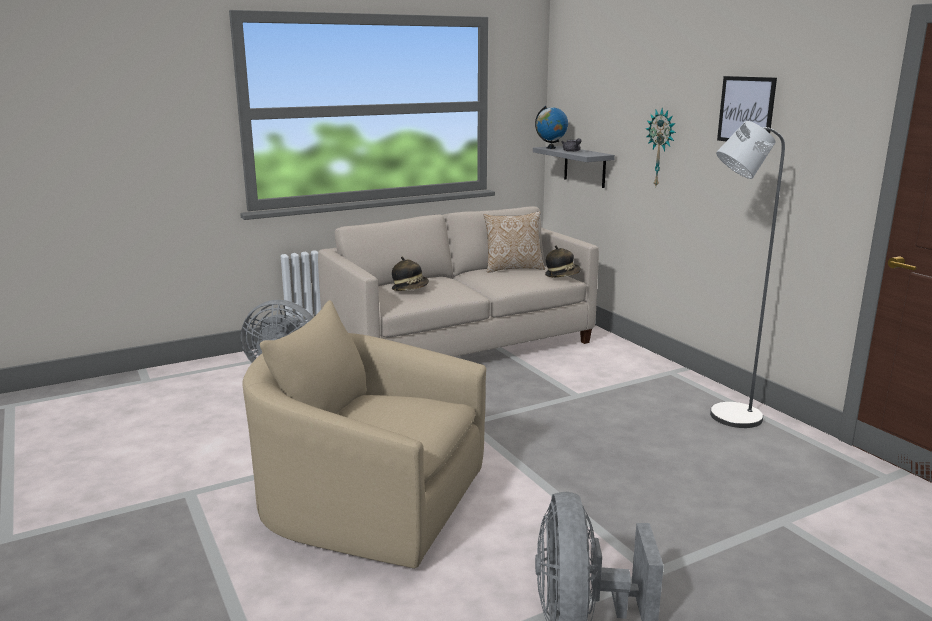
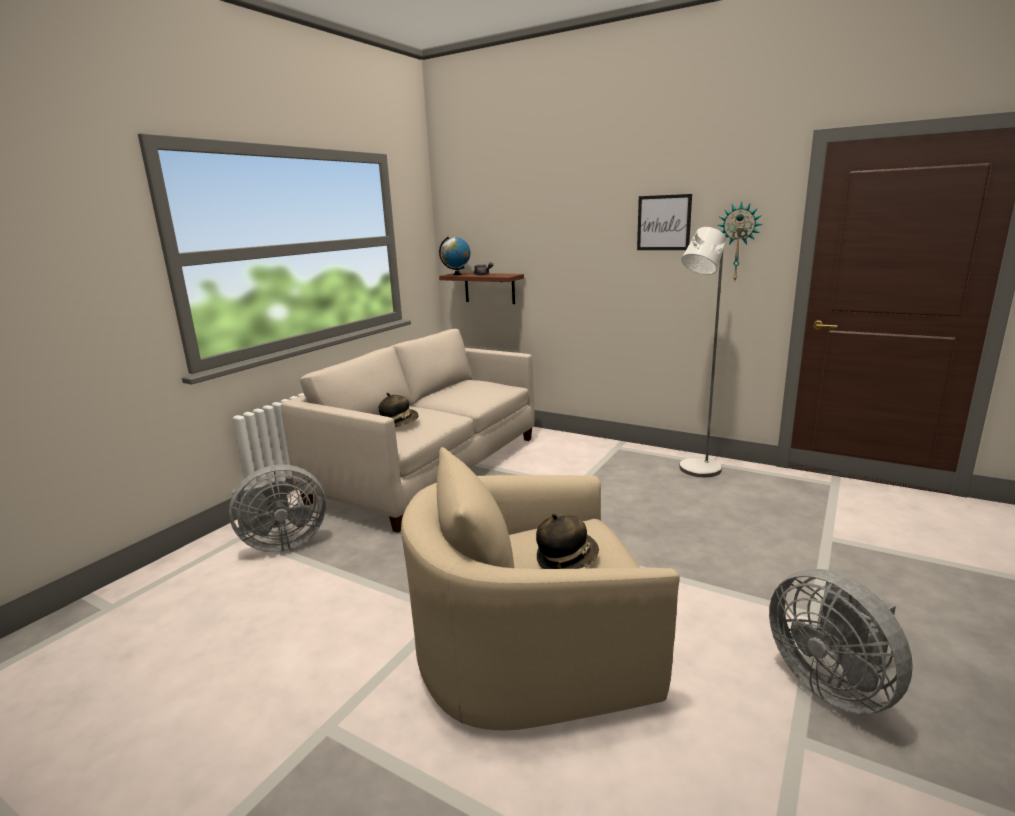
camera: 30 degrees left, 0 degrees up
(513, 268) = (459, 387): pillow -> none
(562, 275) = (507, 385): hat -> hat (566, 559)
(584, 166) = (489, 288): grey shelf -> brown shelf
(661, 148) = (576, 262): wall clock -> wall clock (738, 242)

